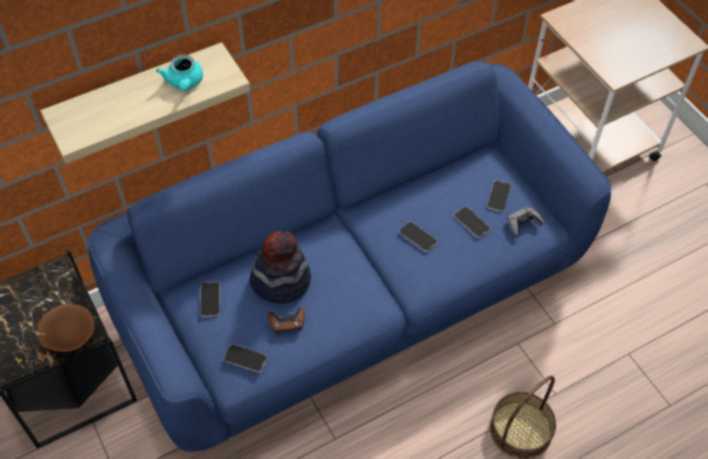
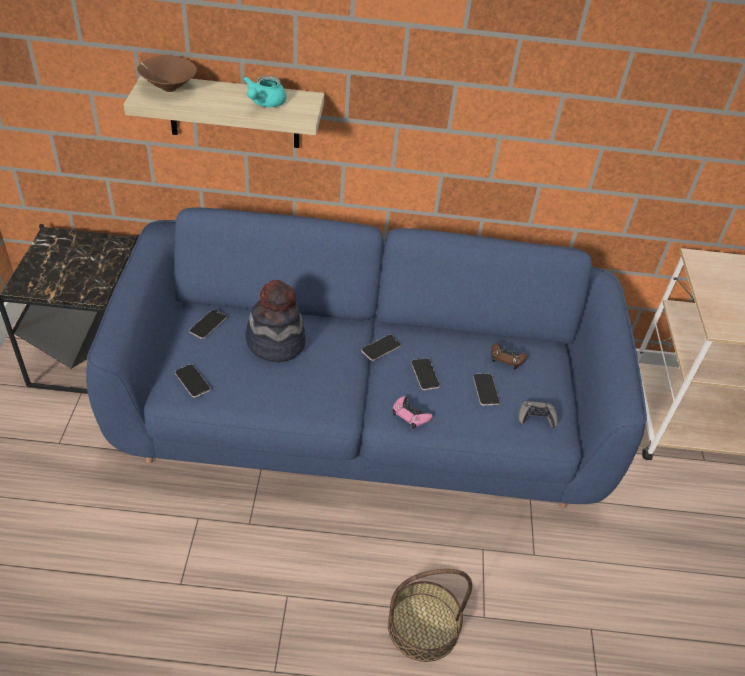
camera: 30 degrees right, 10 degrees down
(69, 337) = (79, 290): brown bowl -> brown bowl (168, 88)
(287, 322) = (251, 374): brown game controller -> brown game controller (507, 358)
(434, 279) = (410, 415): none -> pink game controller
(498, 196) = (531, 383): phone -> phone (381, 348)

